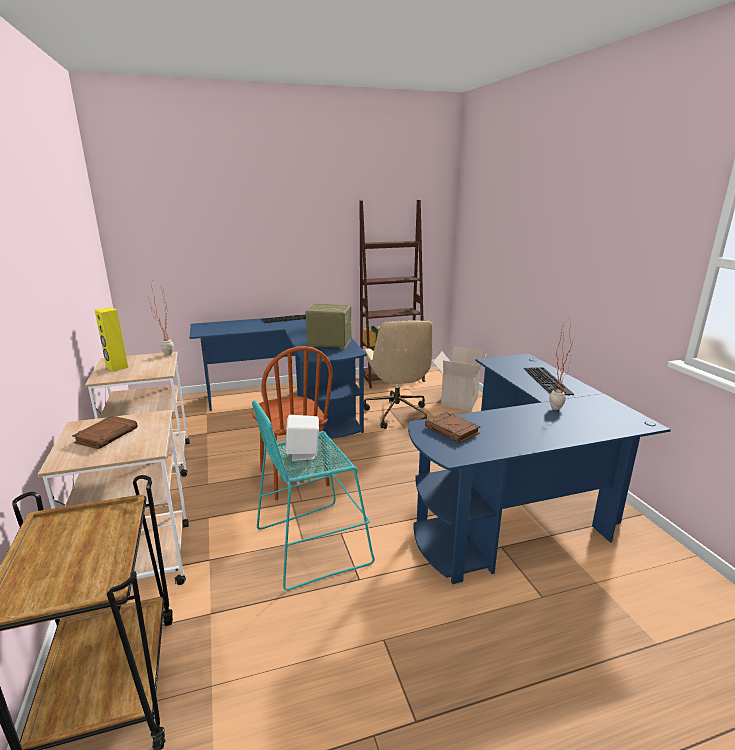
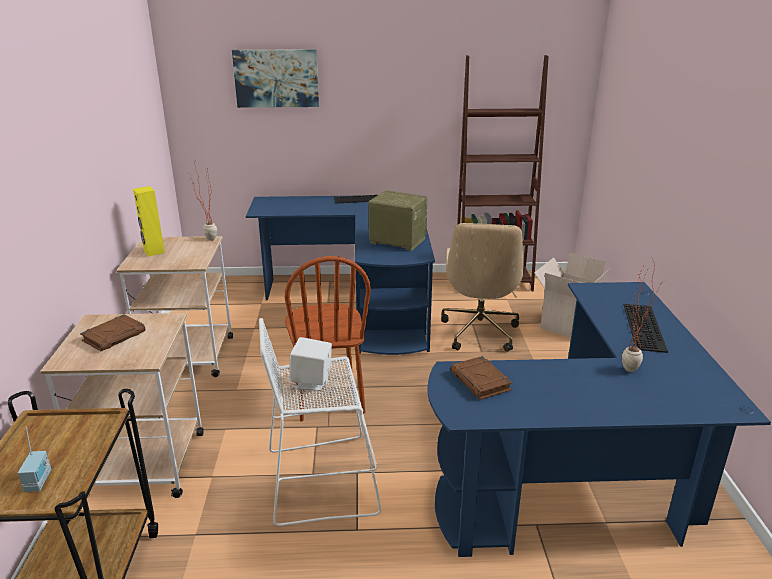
camera: 15 degrees right, 5 degrees up
(72, 575) = (39, 481): none -> radio
(206, 221) = (276, 78): none -> picture
(314, 543) = (323, 479): turquoise stool -> white stool

